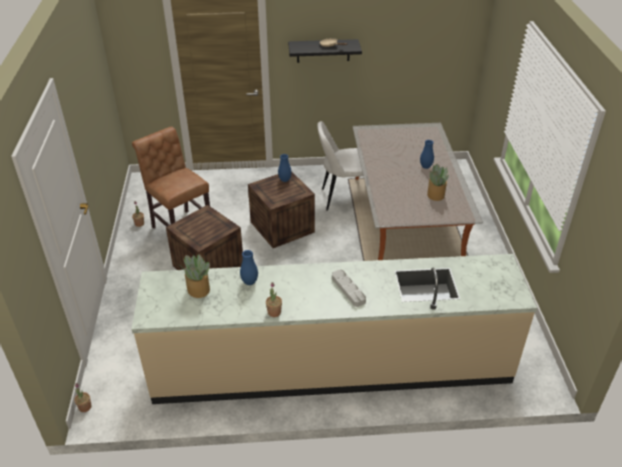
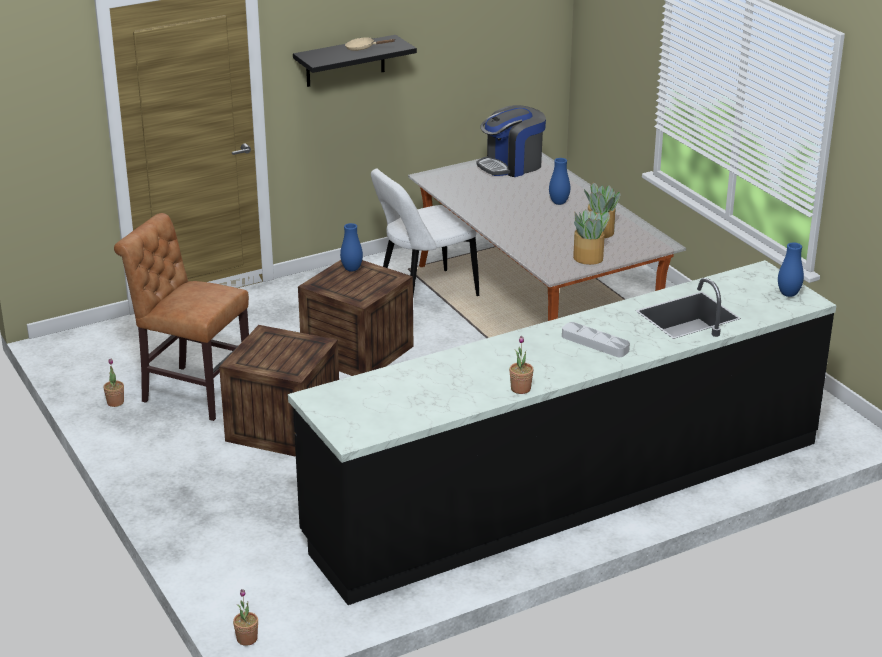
camera: 25 degrees left, 10 degrees down
(198, 290) = (393, 392): potted plant -> potted plant (588, 258)
(249, 282) = (456, 367): blue vase -> blue vase (788, 294)
(331, 365) = (568, 490): beige counter -> black counter
(417, 133) = (511, 165): none -> coffee machine

